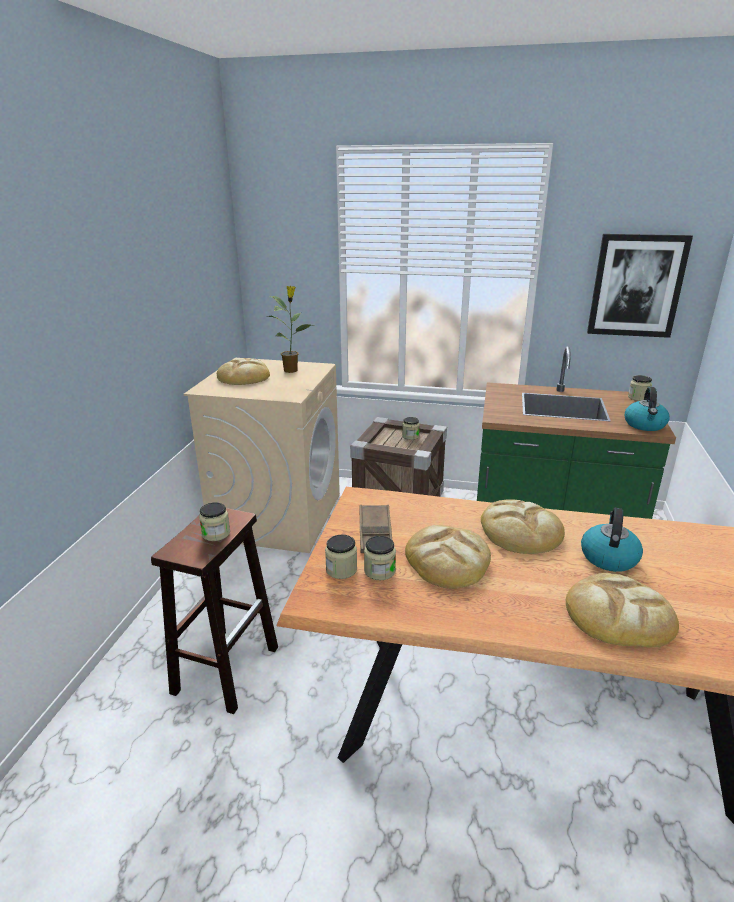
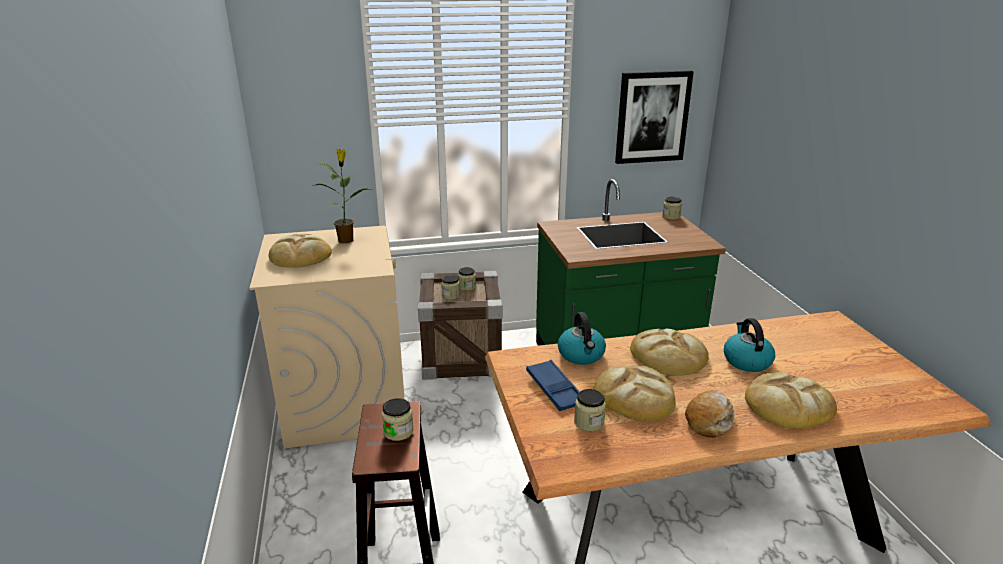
camera: 25 degrees left, 0 degrees up
(341, 569) = (556, 431): jar -> jar (450, 295)
(375, 533) = (555, 389): brown tray -> blue tray
(508, 604) = (709, 420): none -> bread
(645, 425) = (696, 241): kettle -> kettle (581, 355)

